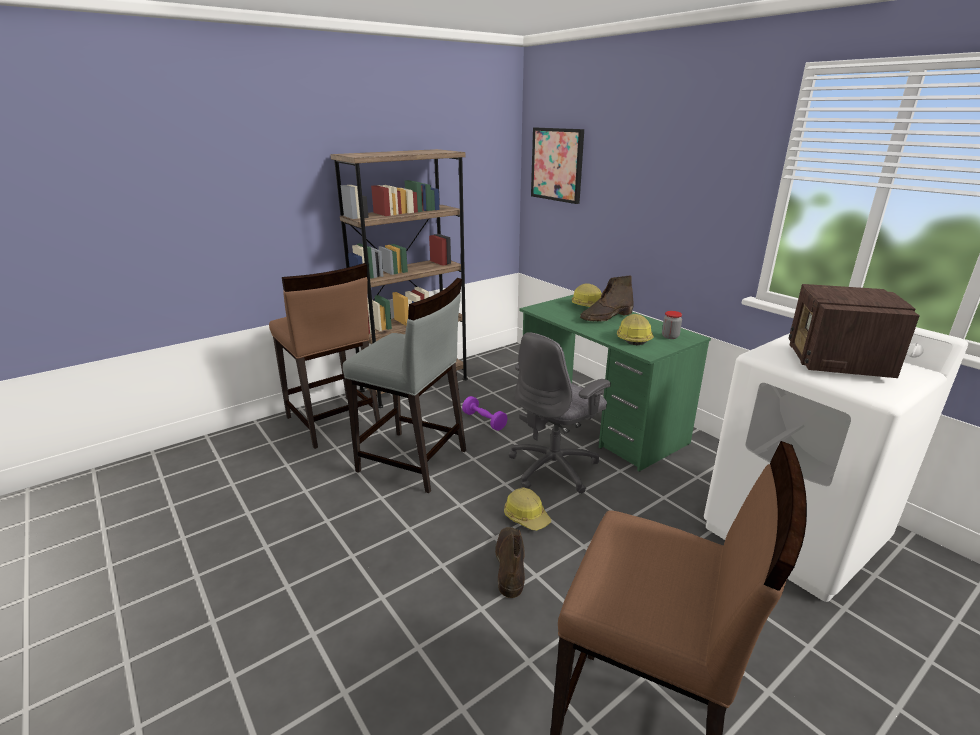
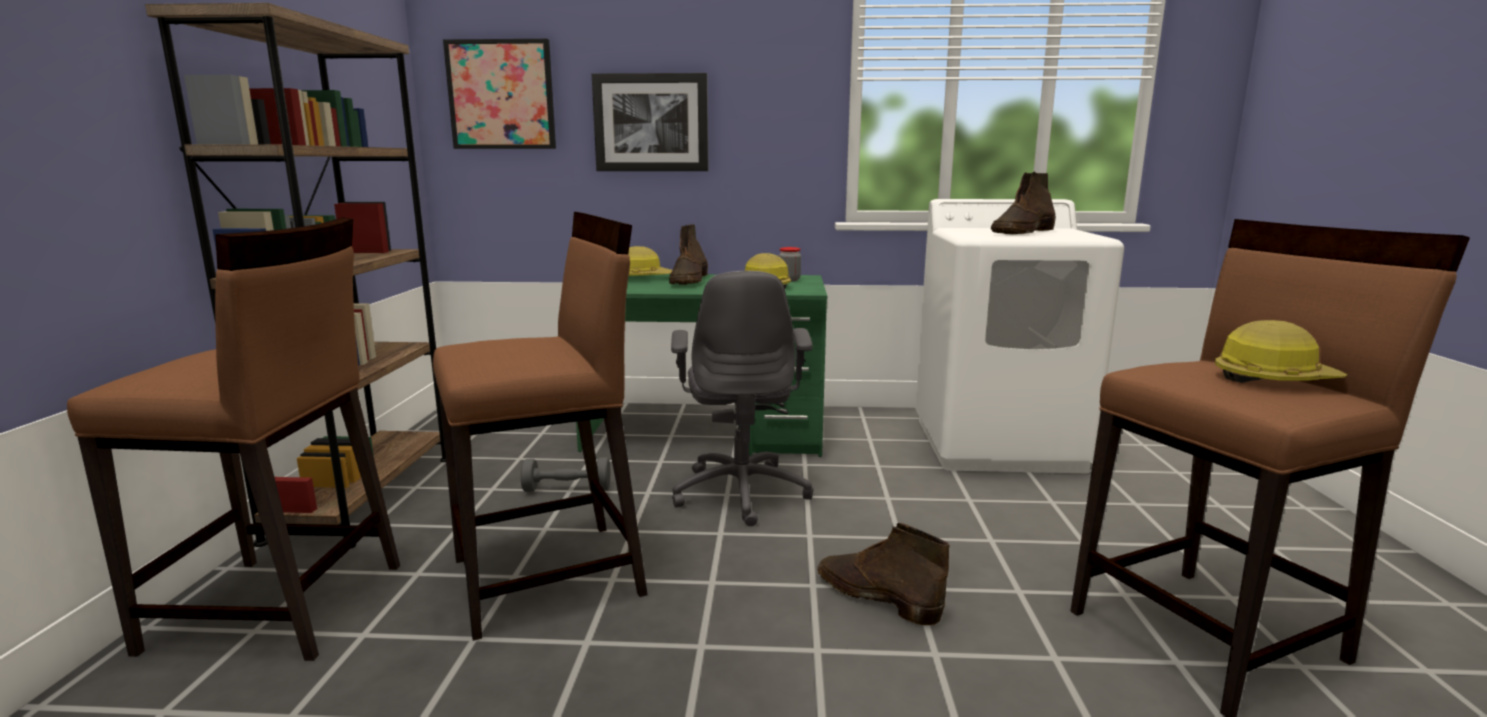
camera: 50 degrees left, 10 degrees down
(413, 461) = (550, 577): grey stool -> brown stool
(484, 421) = (567, 489): purple dumbbell -> grey dumbbell
(526, 516) = (803, 547): hard hat -> hard hat (1273, 379)
(632, 194) = (651, 123): none -> picture
(836, 363) = (1022, 233): radio -> brown boot

